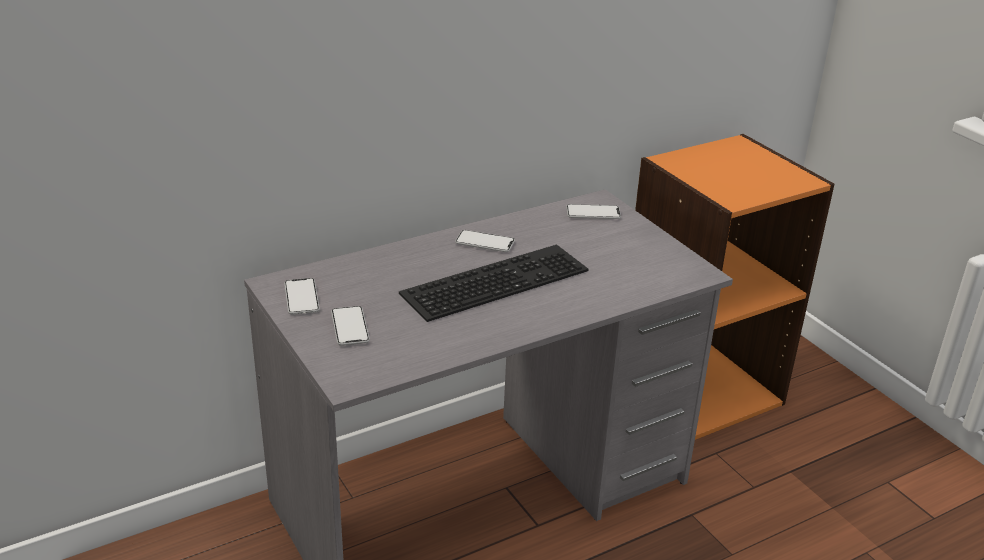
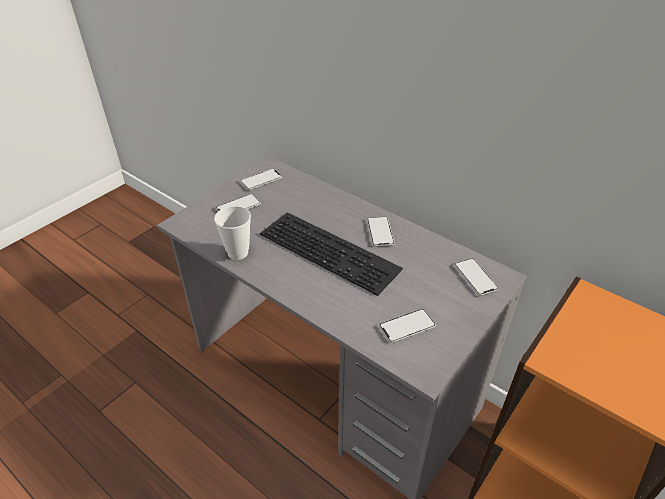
camera: 70 degrees right, 10 degrees up
(452, 345) = (238, 253): none -> cup
(640, 266) = (407, 326): none -> phone

